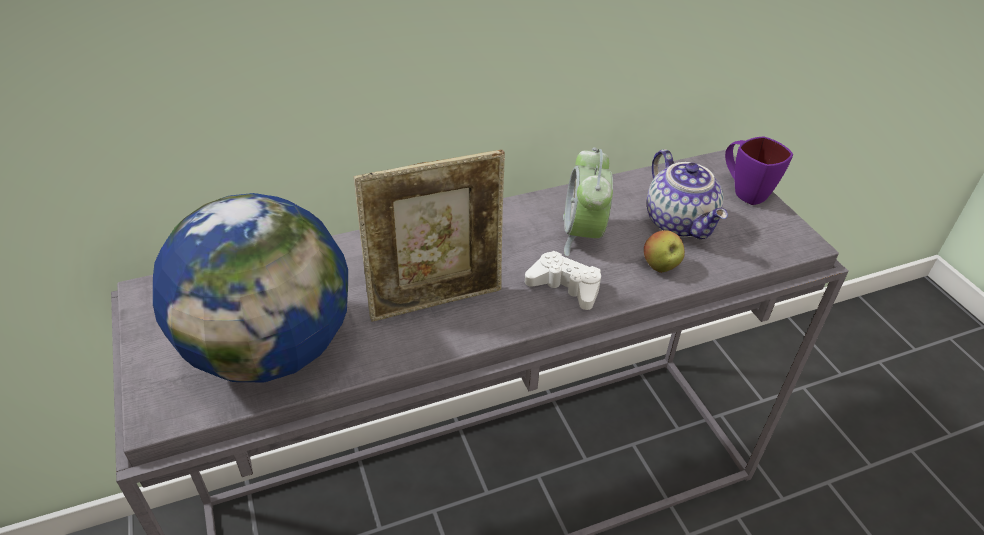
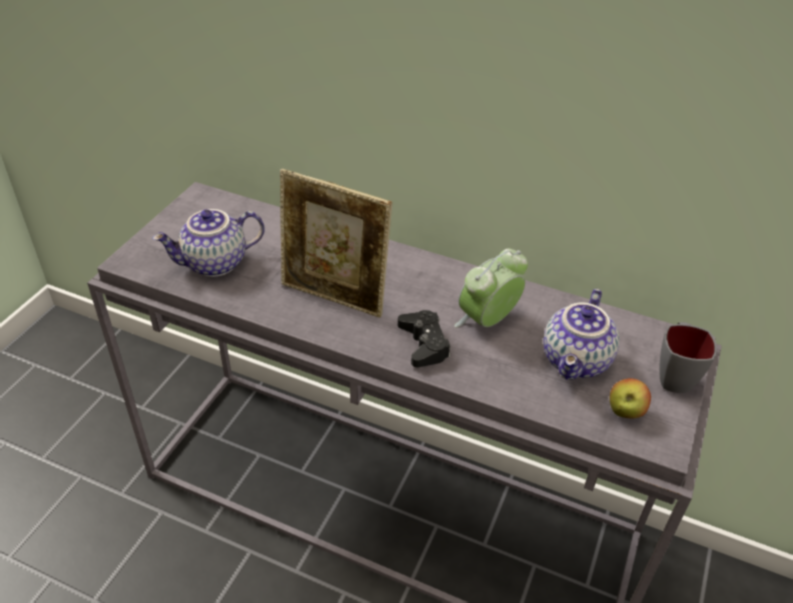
camera: 45 degrees right, 0 degrees up
(270, 350) = (215, 264): globe -> teapot
(565, 286) = (424, 344): white game controller -> black game controller
(660, 266) = (512, 378): apple -> apple (625, 412)
(744, 191) = (674, 375): purple mug -> grey mug

